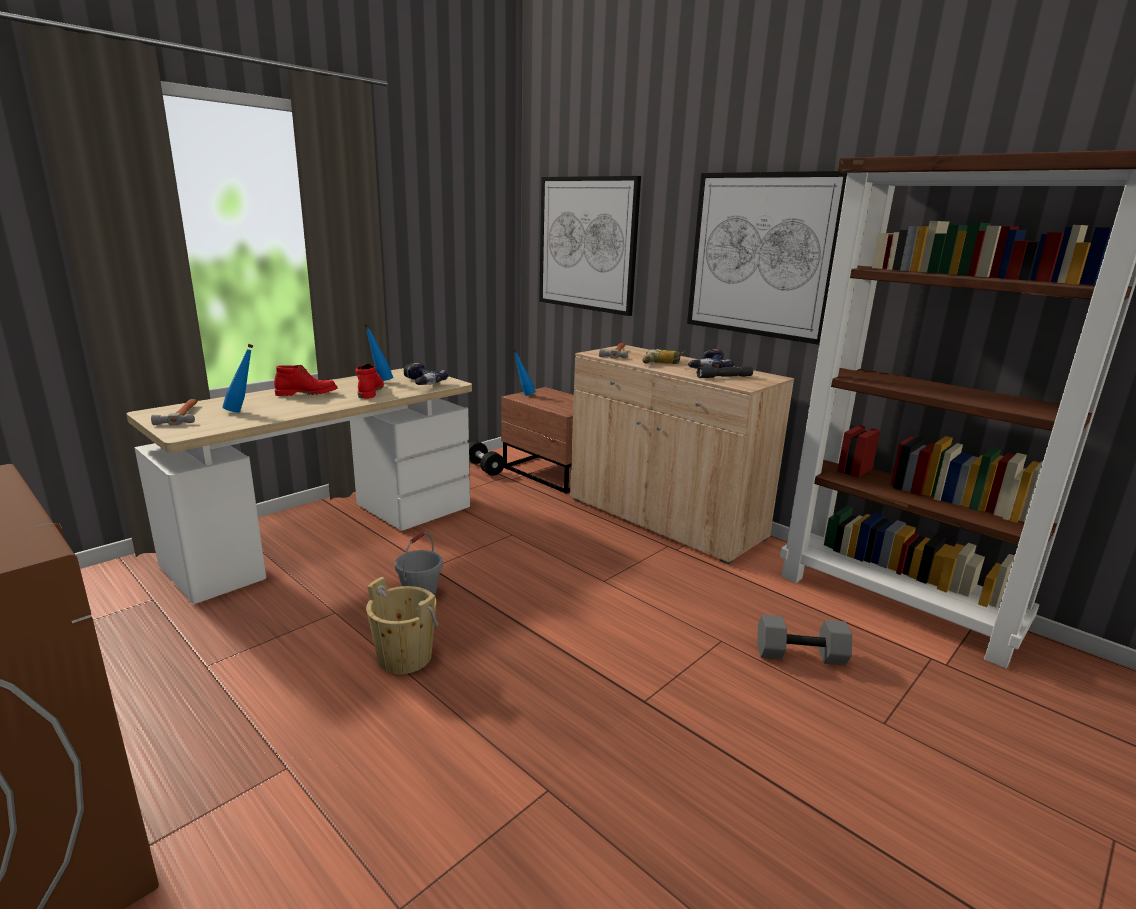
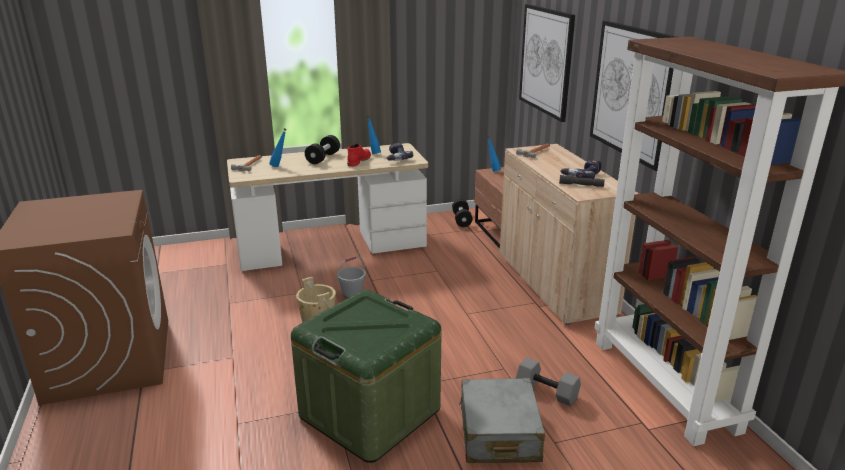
camera: 30 degrees right, 5 degrees up
(307, 394) = (323, 158): red boot -> black dumbbell
(617, 779) = (370, 413): none -> green storage box
(663, 363) = (556, 165): power drill -> none
(814, 738) = (499, 433): none -> grey suitcase

